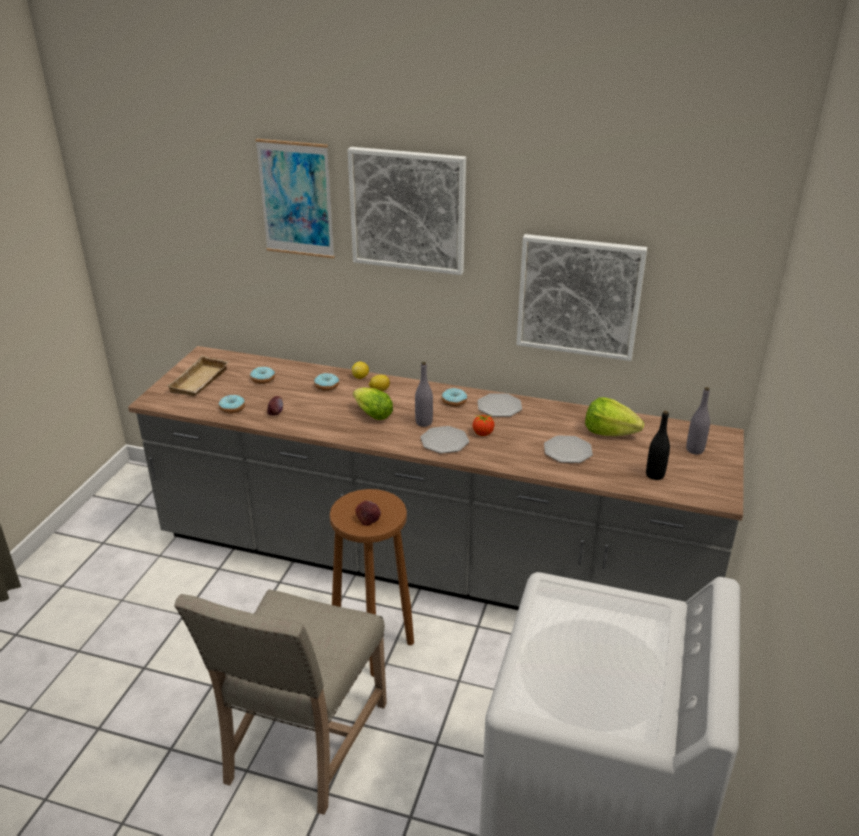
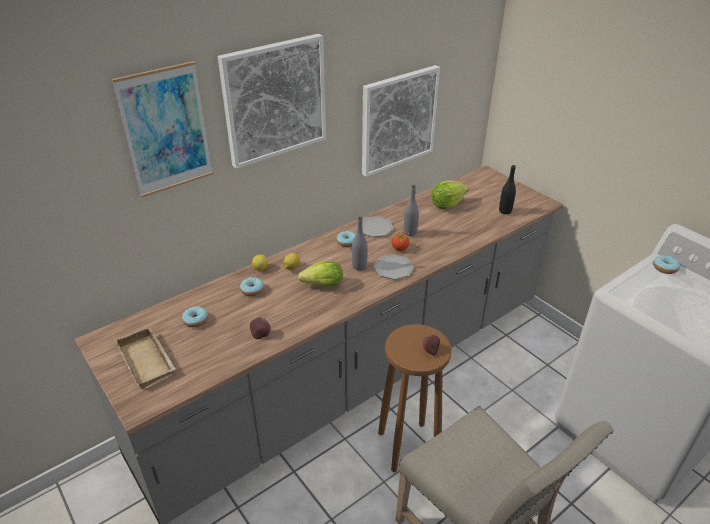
camera: 55 degrees left, 5 degrees up
(232, 408) = (221, 357): donut -> donut (664, 268)
(568, 451) = (453, 227): plate -> none
(695, 450) = (491, 187): grey bottle -> grey bottle (410, 233)

